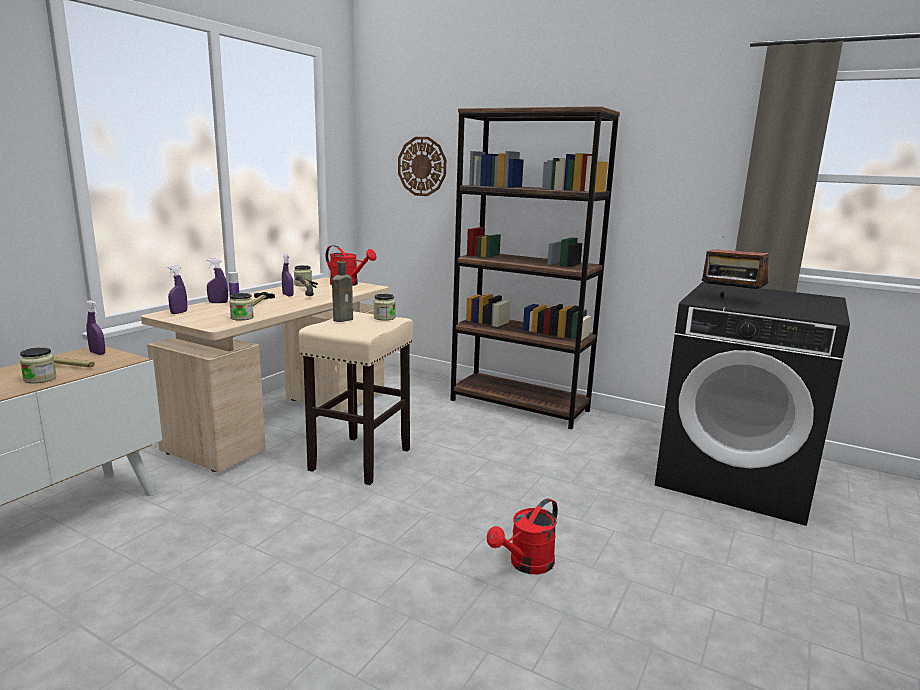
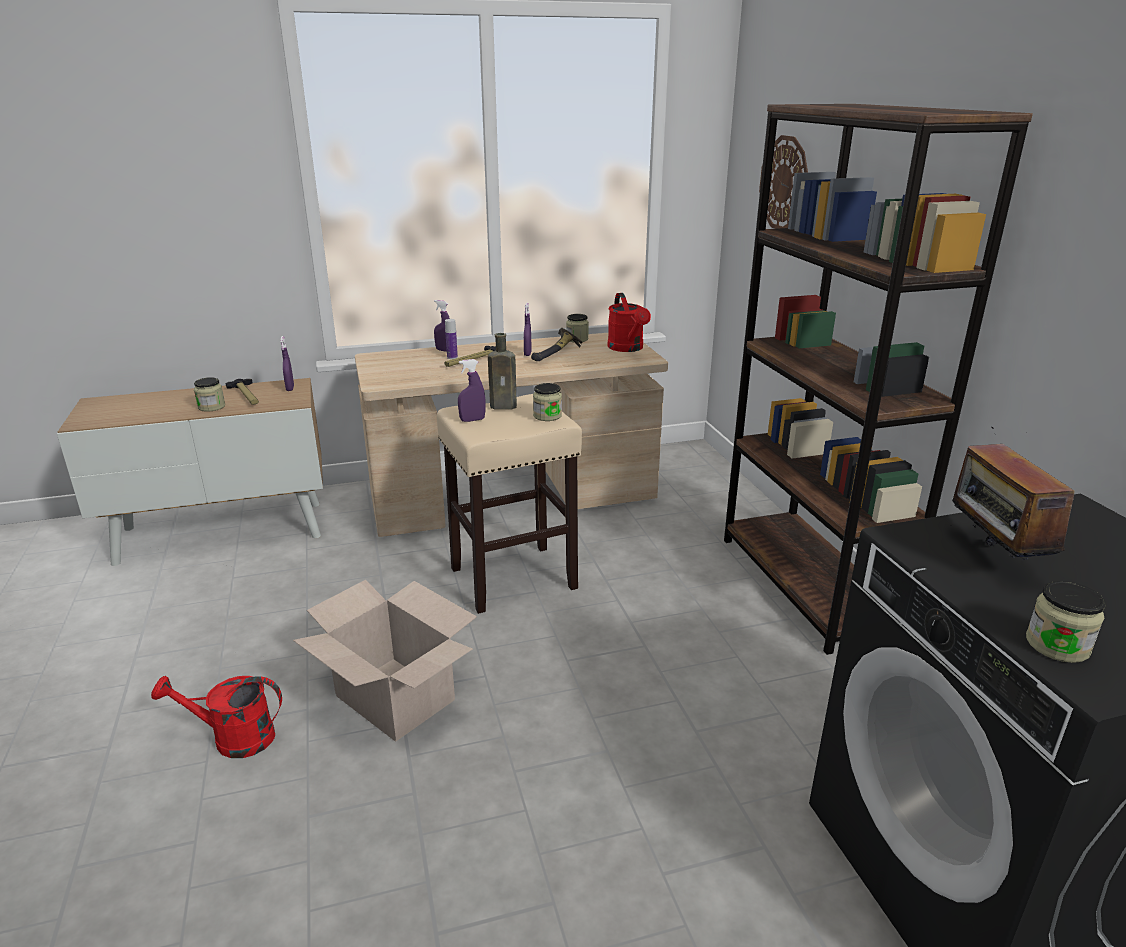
camera: 45 degrees right, 10 degrees up
(179, 312) = (387, 357): purple spray bottle -> purple spray bottle (472, 420)
(242, 318) = (421, 378): jar -> jar (1057, 645)
(393, 549) = (394, 698): none -> cardboard box
(526, 565) = (478, 799): red watering can -> red watering can (233, 738)

